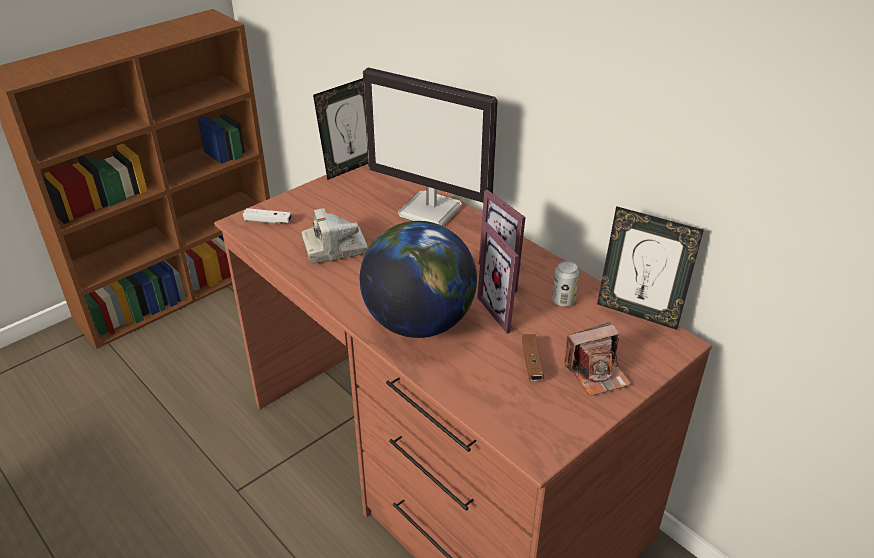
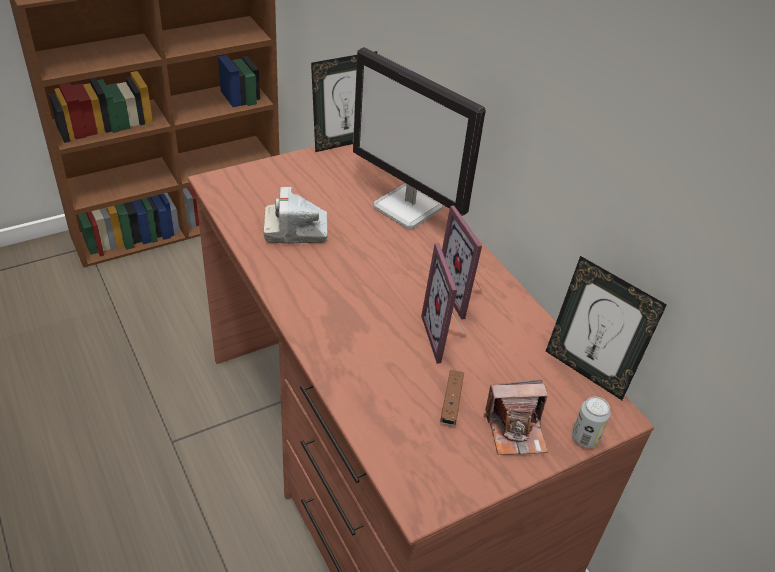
camera: 10 degrees right, 5 degrees up
(268, 221) = (240, 186): white game controller -> none
(419, 322) = (351, 331): globe -> none
(563, 301) = (510, 339): can -> can (585, 438)

